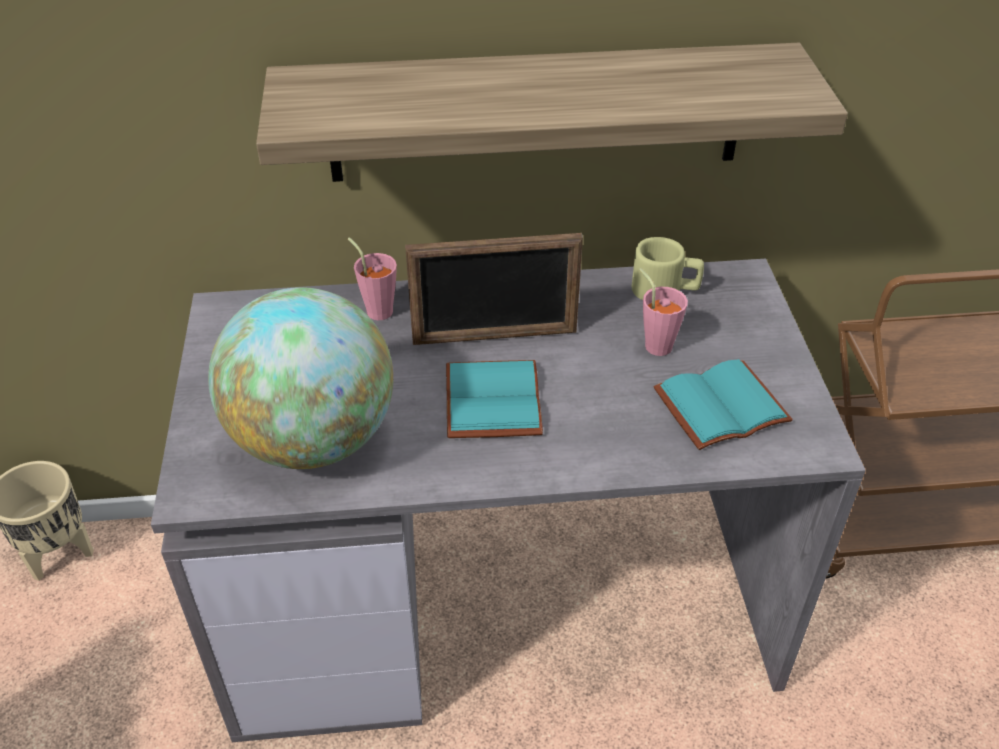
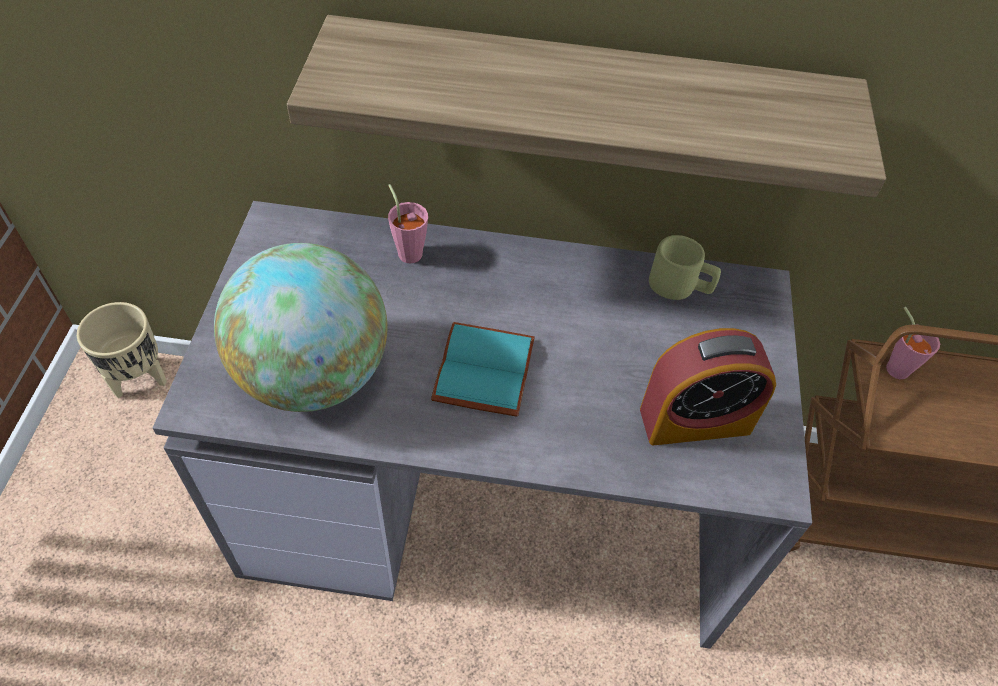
camera: 10 degrees right, 10 degrees up
(495, 337) = (506, 303): picture frame -> none
(654, 342) = (653, 340): pink cup -> pink cup (894, 365)
(721, 404) = (695, 420): turquoise book -> alarm clock

